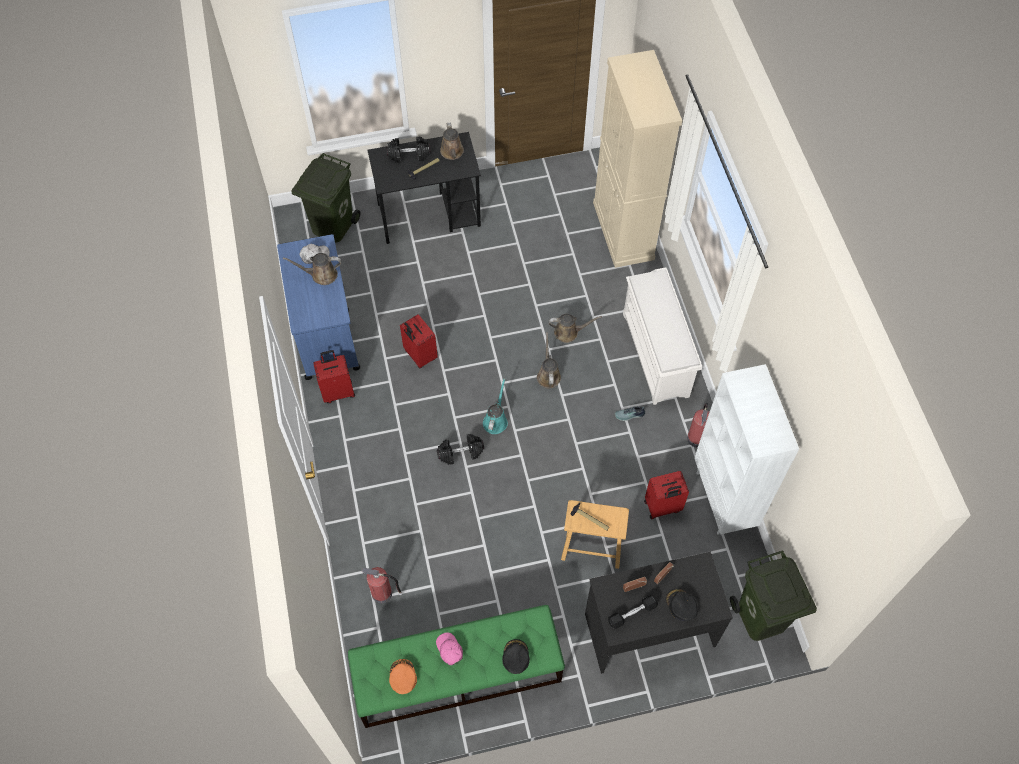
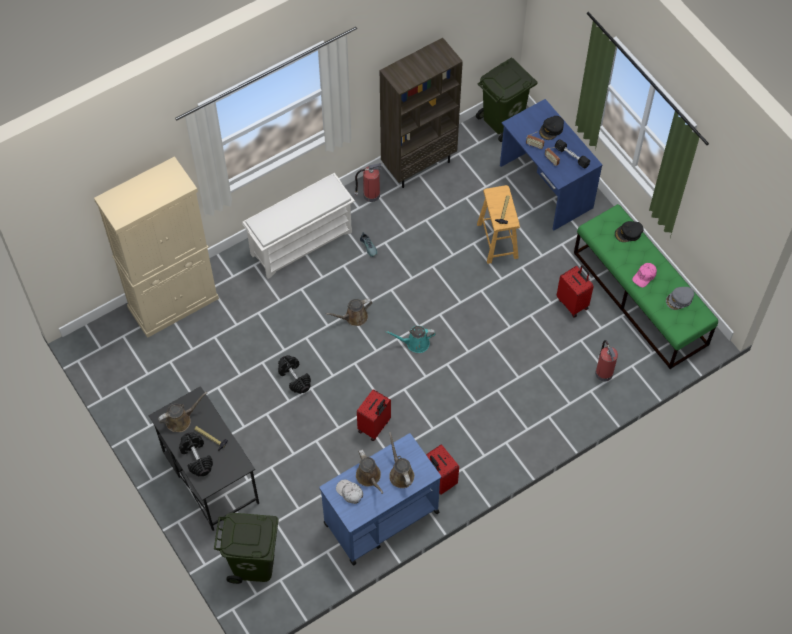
camera: 110 degrees left, 0 degrees up
(402, 677) = (679, 299): orange cap -> grey cap
(460, 452) = (457, 359): black dumbbell -> black dumbbell (294, 378)
(568, 332) = (303, 315): brown watering can -> brown watering can (400, 473)
(648, 628) = (545, 187): black desk -> blue desk
(662, 507) = (443, 203): red suitcase -> red suitcase (573, 303)
(723, 500) = (418, 164): white bookcase -> brown bookcase

